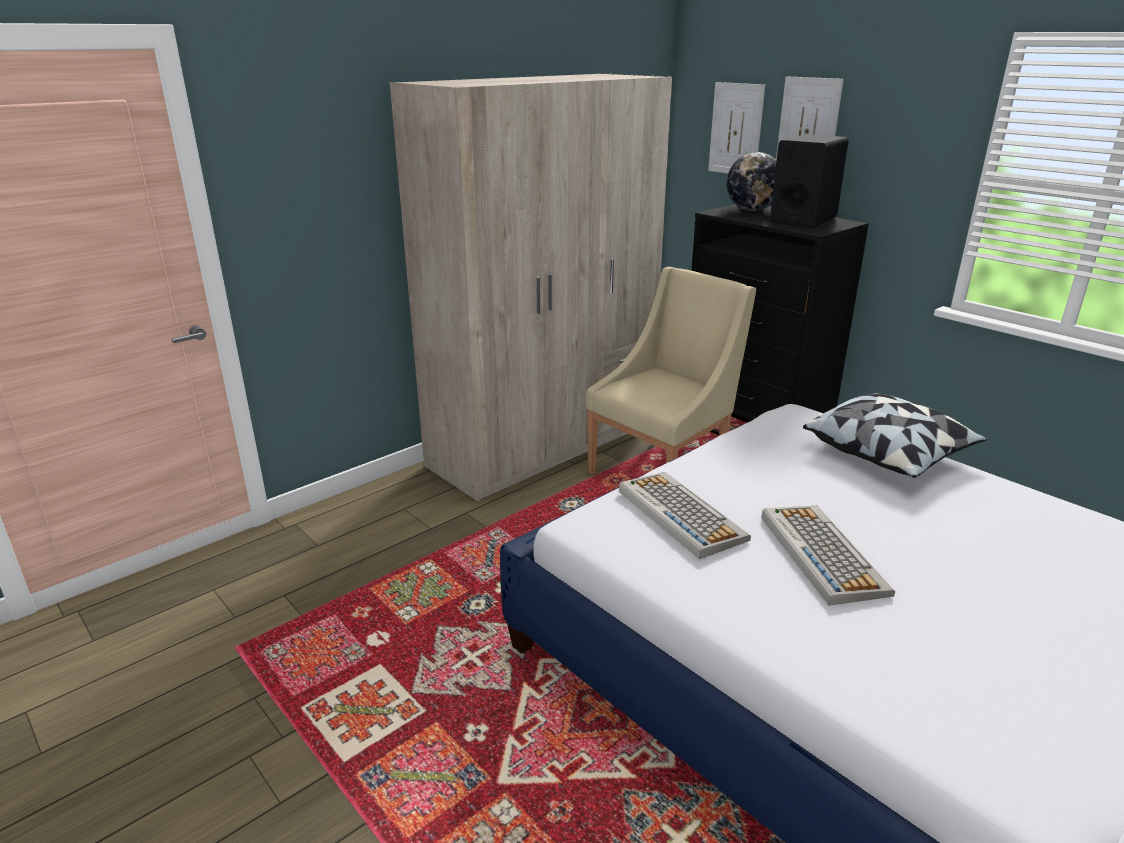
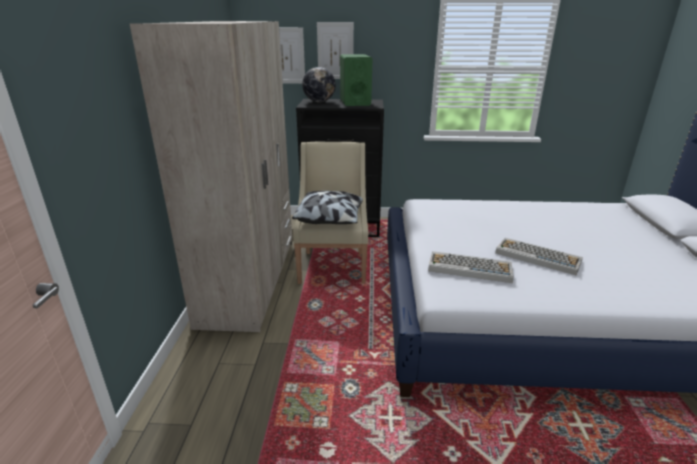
camera: 45 degrees left, 0 degrees up
(803, 220) = (355, 102): black speaker -> green speaker
(889, 454) = (480, 206): pillow -> pillow (330, 218)

